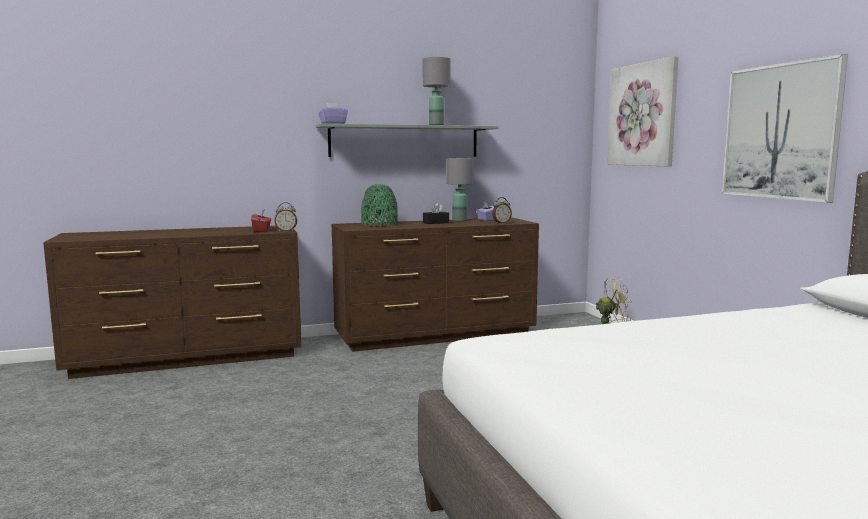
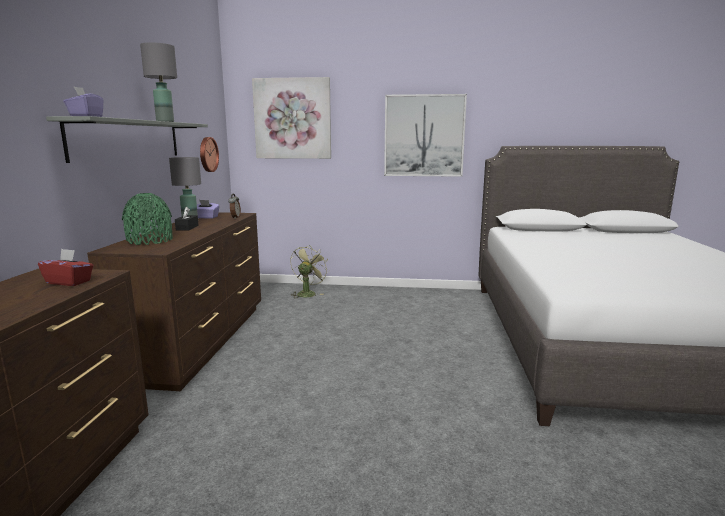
camera: 65 degrees left, 5 degrees up
(286, 231) = (108, 273): alarm clock -> none
(539, 158) = (207, 154): none -> wall clock

